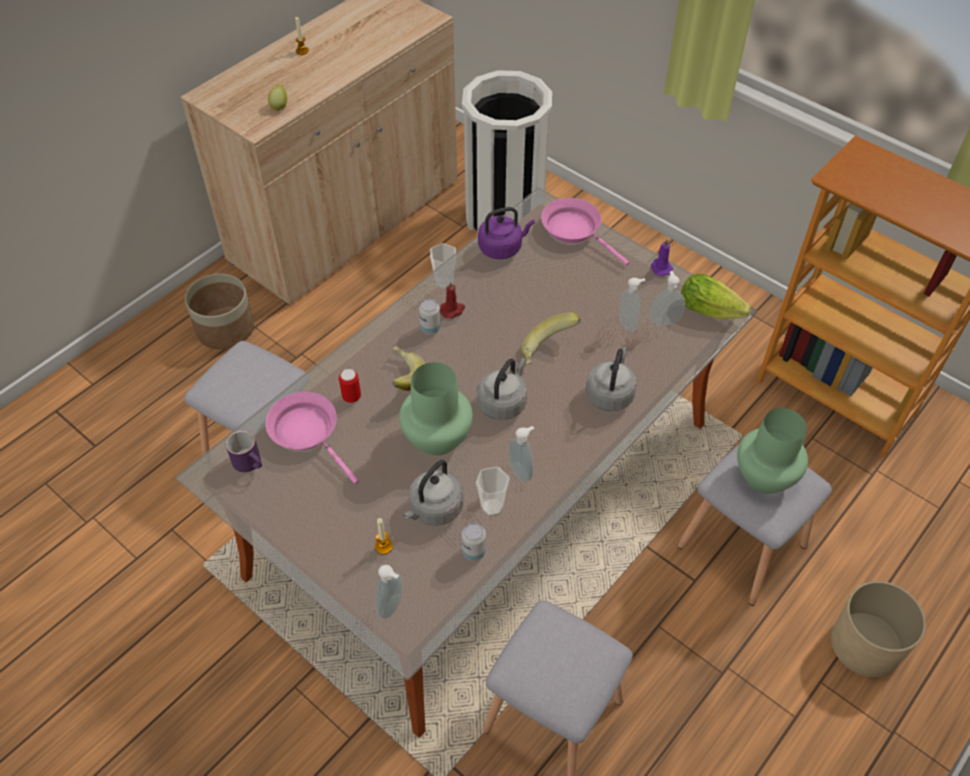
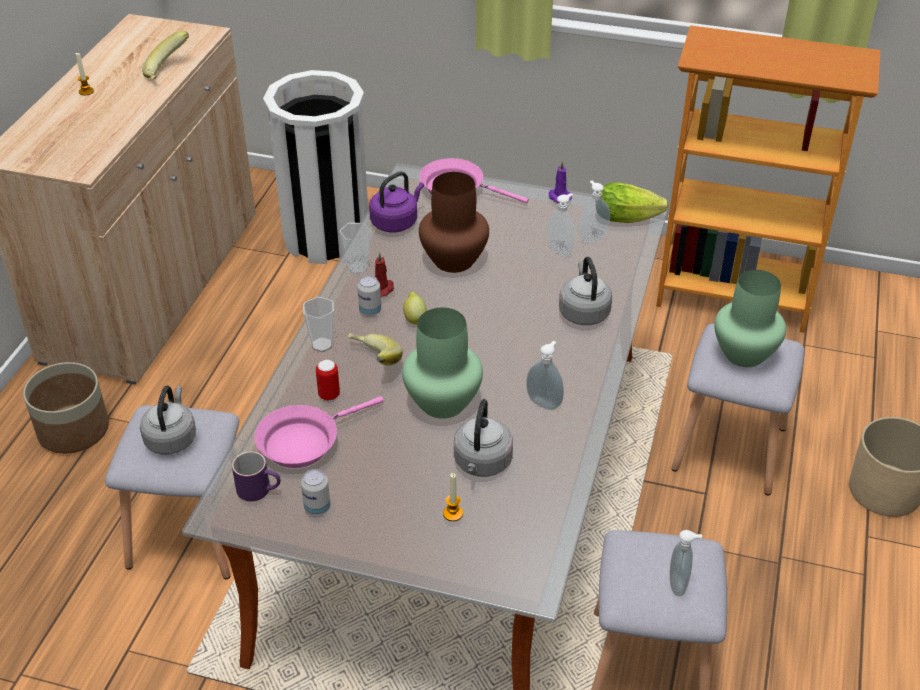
camera: 25 degrees left, 10 degrees down
(279, 106) = (95, 145): lemon -> lemon (415, 318)
(308, 433) = (304, 441): pink frying pan -> pink frying pan turned 60 degrees counterclockwise
(393, 607) = (499, 562): soap dispenser -> soap dispenser (679, 584)
(473, 551) = (545, 486): can -> can (317, 507)
(492, 507) = (537, 442): cup -> cup (322, 345)
(503, 402) = (487, 351): grey kettle -> grey kettle (171, 438)
(528, 302) = (453, 260): none -> brown vase
(548, 350) = (500, 294): banana -> banana (168, 72)

